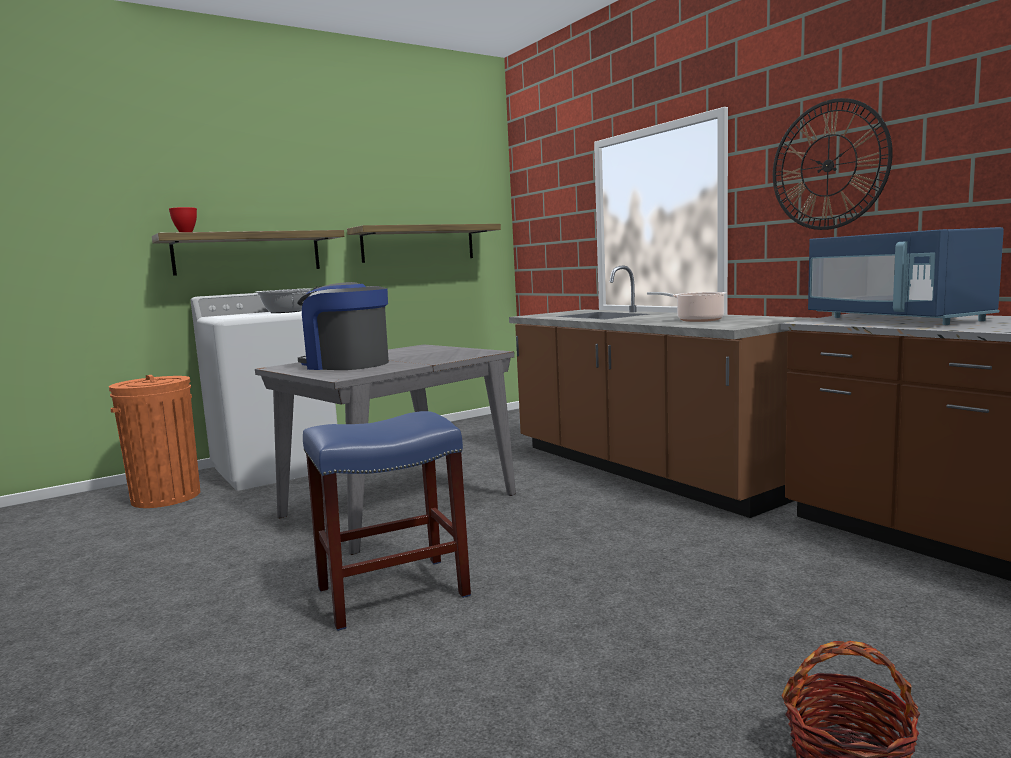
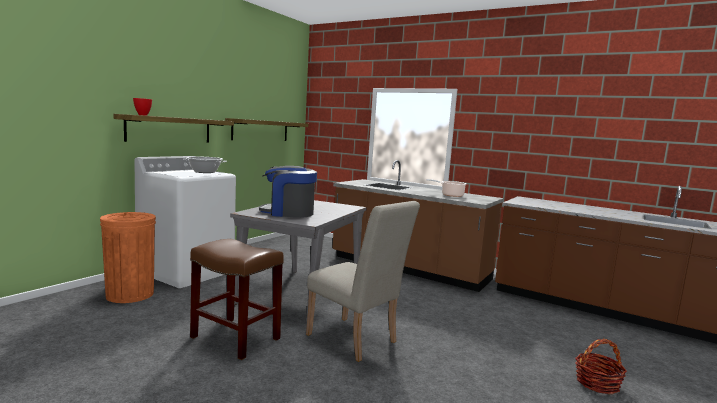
camera: 25 degrees left, 0 degrees up
(213, 569) = (234, 338): none -> brown stool
(391, 592) = (355, 341): blue stool -> beige chair
(828, 165) = (508, 128): wall clock -> none
(895, 319) = (545, 203): blue microwave -> none

